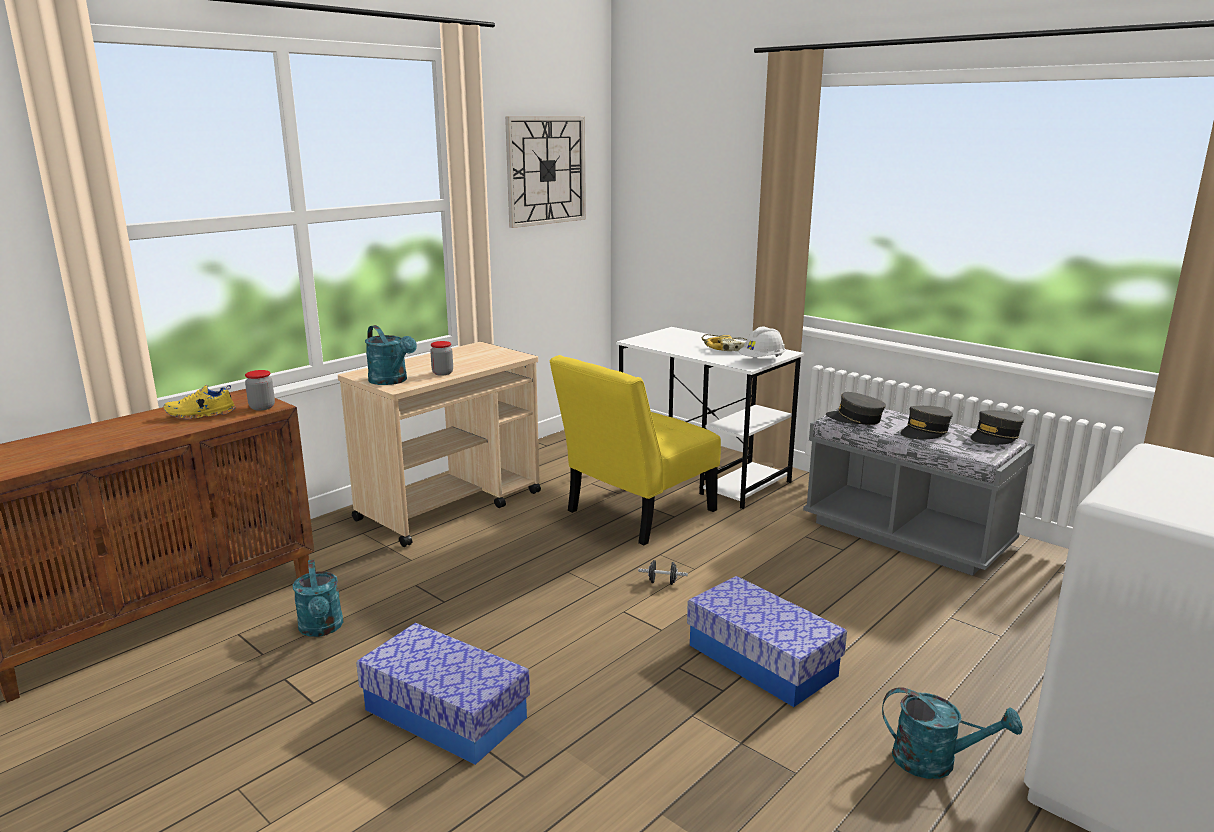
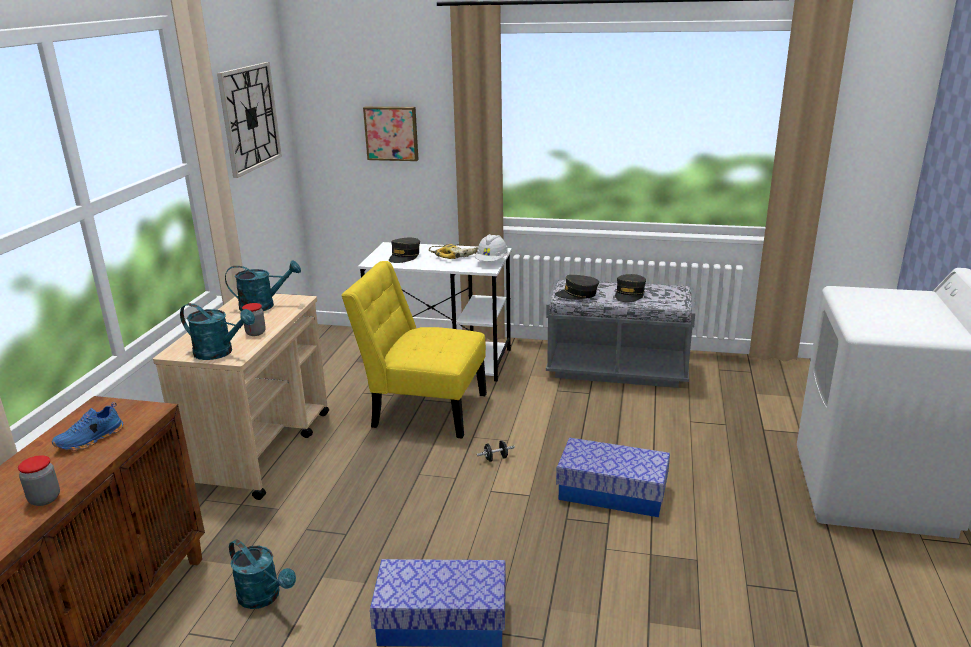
camera: 30 degrees left, 5 degrees up
(201, 415) = (91, 440): yellow shoe -> blue shoe
(262, 407) = (144, 414): jar -> jar (45, 499)
(635, 514) = (423, 409): yellow chair -> yellow chair turned 90 degrees clockwise
(702, 204) = (392, 133): none -> picture
(935, 761) = (759, 519): turquoise watering can -> turquoise watering can (264, 306)
(995, 437) = (672, 288): grey cap -> grey cap (404, 256)

